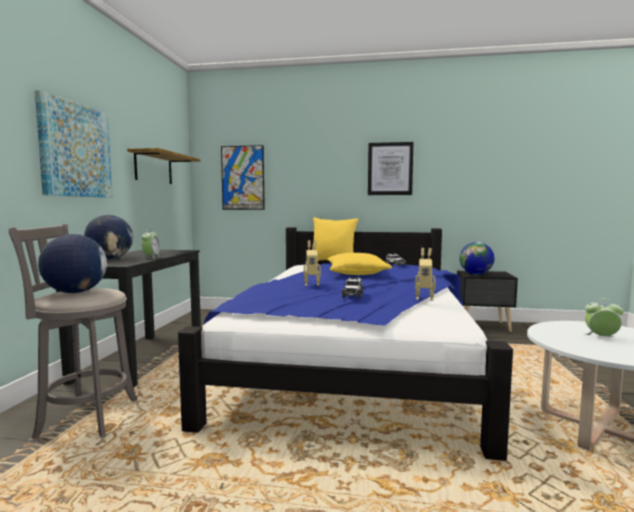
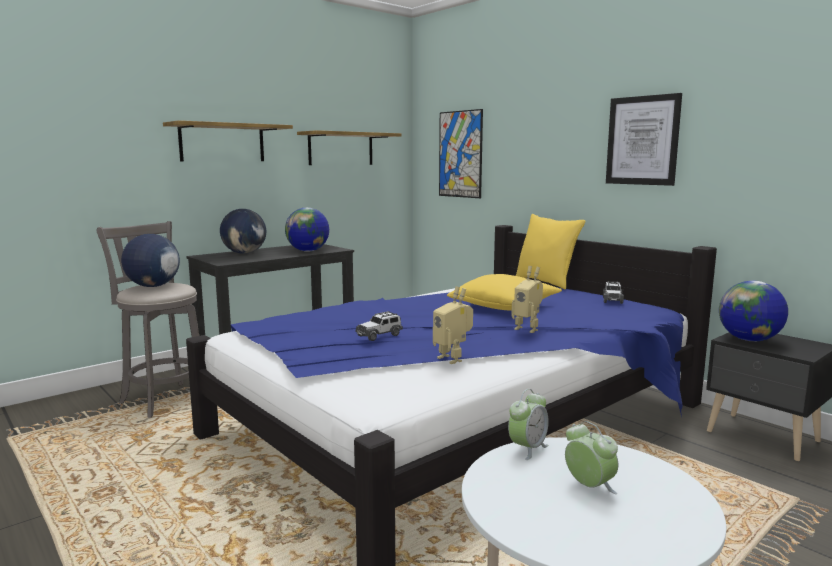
camera: 40 degrees right, 5 degrees up
(75, 150) = (222, 143): picture -> shelf
(151, 257) = (276, 256): alarm clock -> alarm clock (527, 449)
(165, 253) = (308, 251): none -> globe
(311, 284) = (393, 312): toy robot -> toy robot (527, 329)

